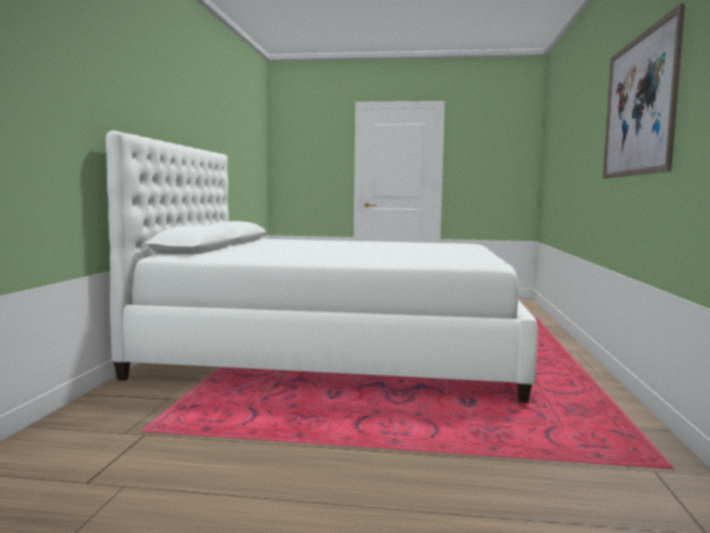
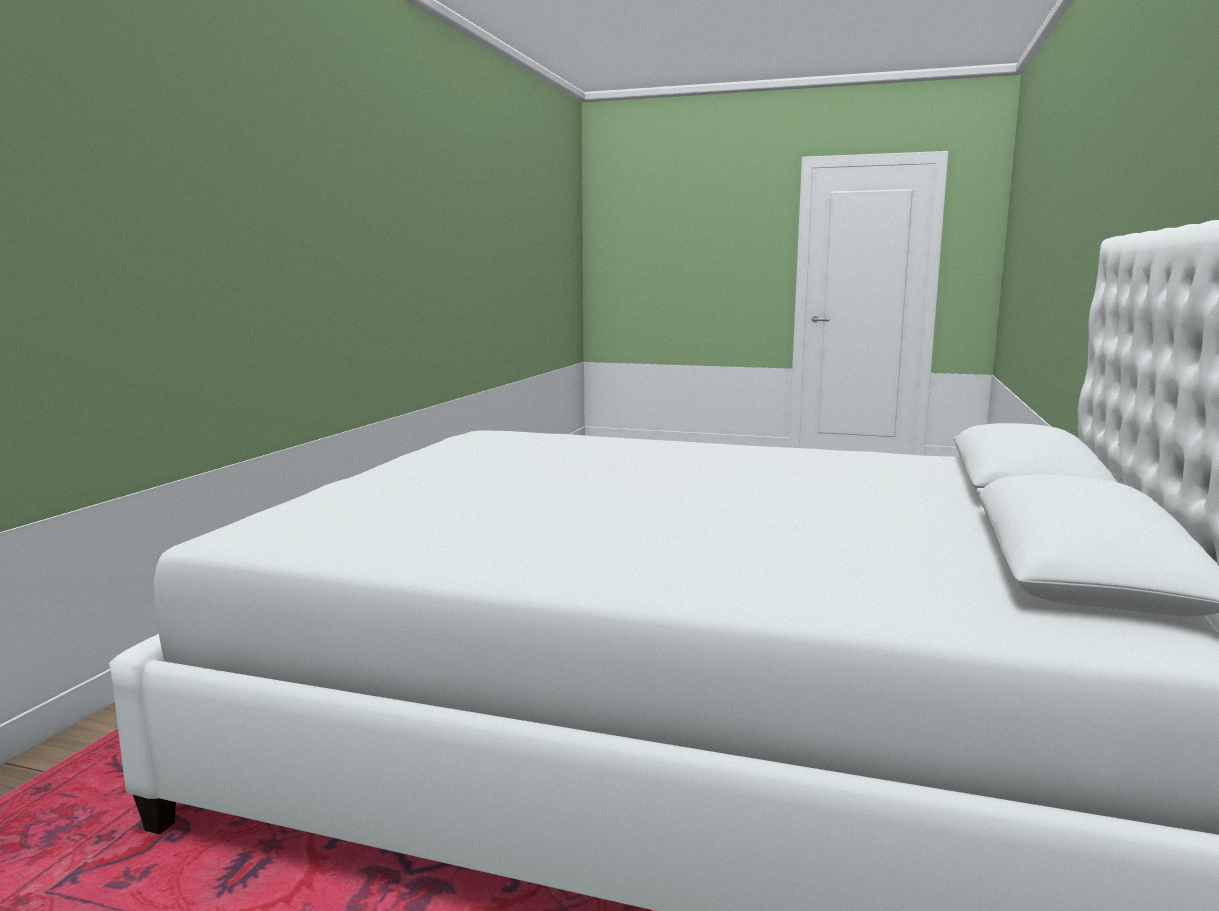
camera: 170 degrees left, 5 degrees up
(638, 106) = (221, 186): picture -> none

